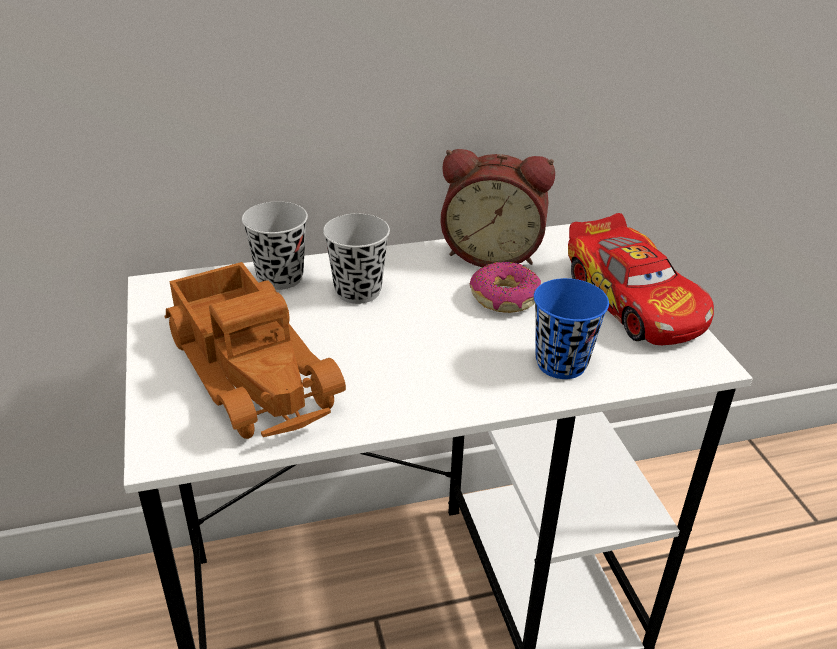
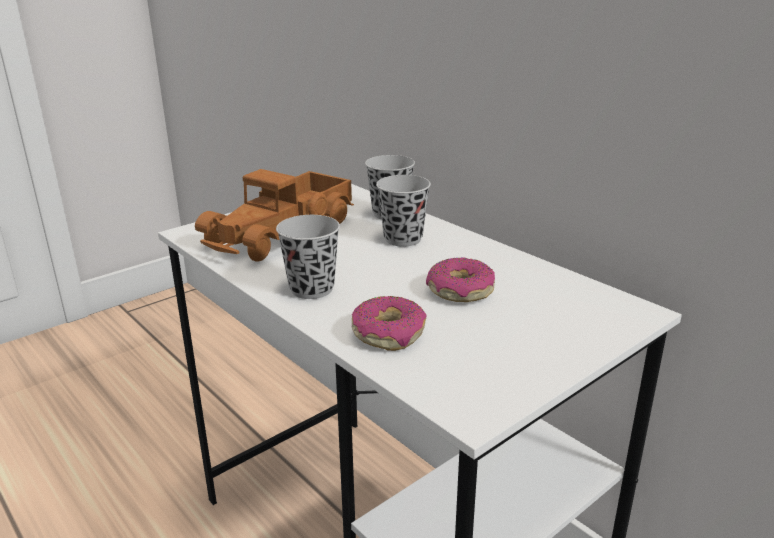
camera: 65 degrees right, 10 degrees down
(432, 385) = (312, 289): none -> black cup
(492, 253) = (524, 272): alarm clock -> none
(561, 363) = (389, 333): blue cup -> donut
(633, 301) = (535, 352): toy car -> none

